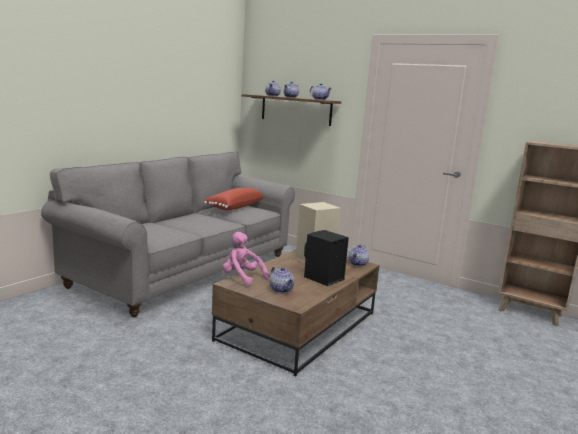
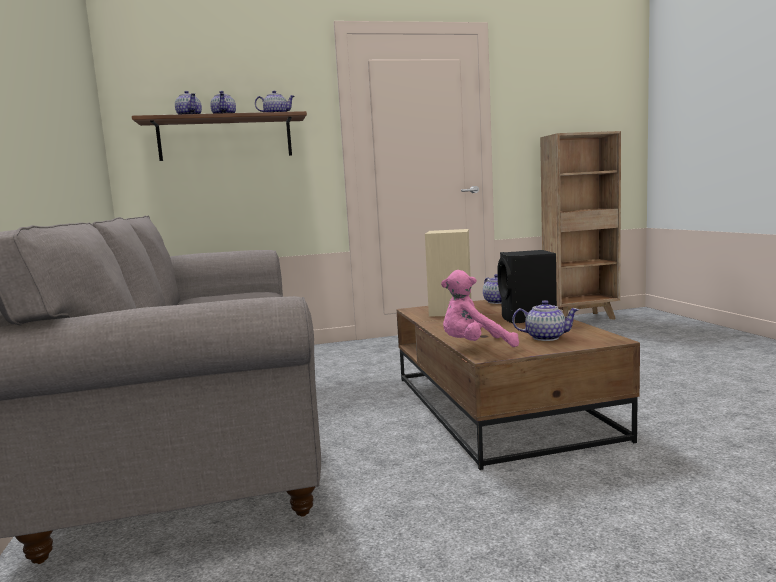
camera: 45 degrees left, 5 degrees down
(234, 207) = (215, 298): red pillow -> none

